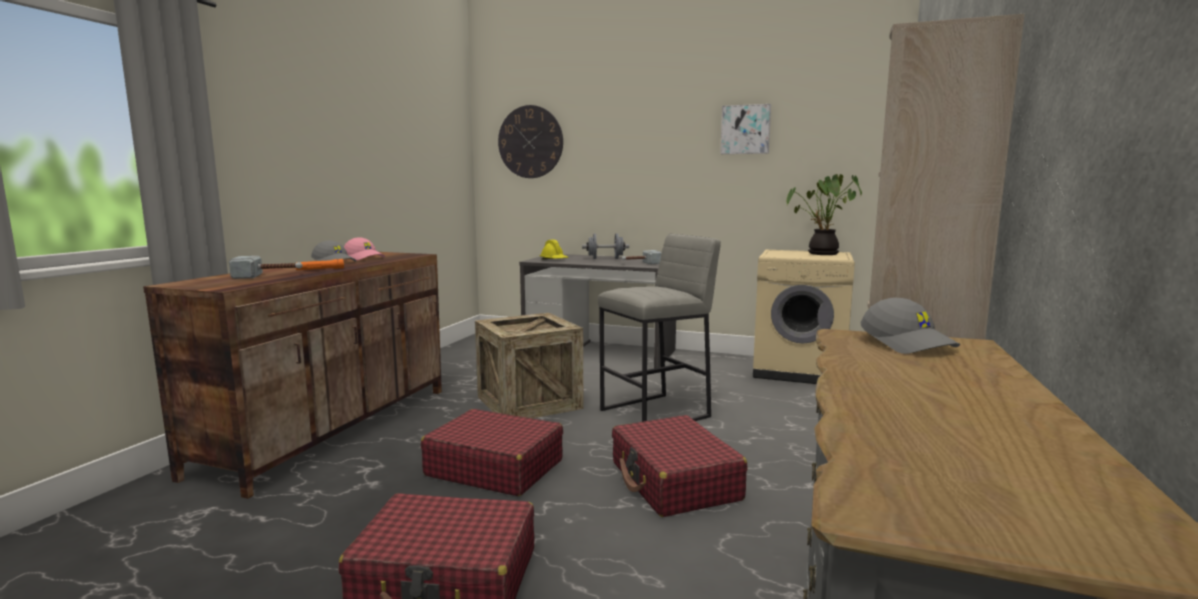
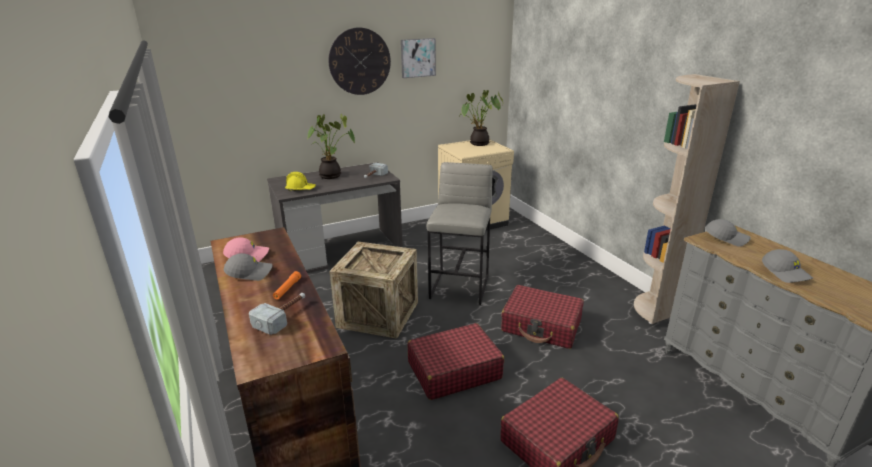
camera: 45 degrees left, 15 degrees up
(530, 142) = (227, 76): wall clock -> wall clock (359, 61)
(605, 258) = (332, 176): grey dumbbell -> potted plant
(888, 391) = (786, 273): none -> grey cap

